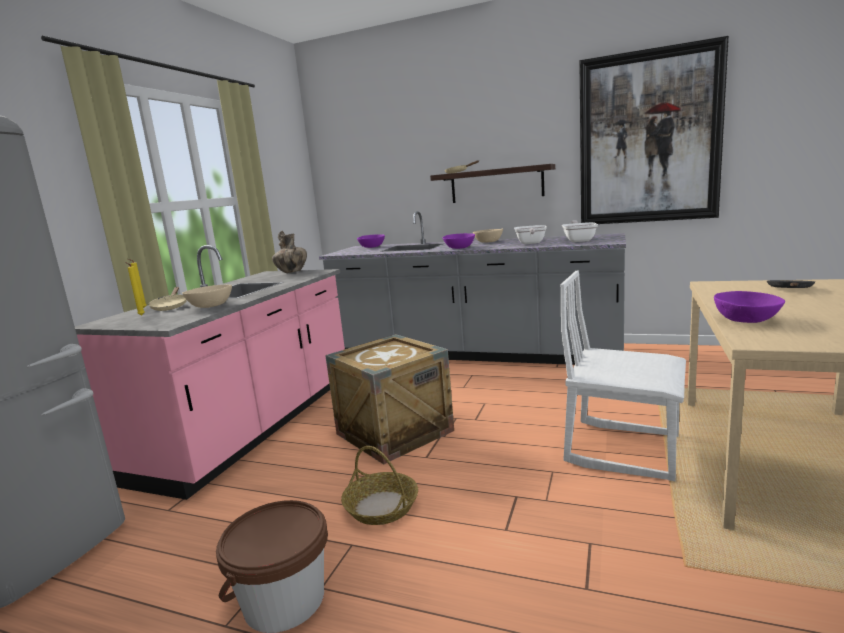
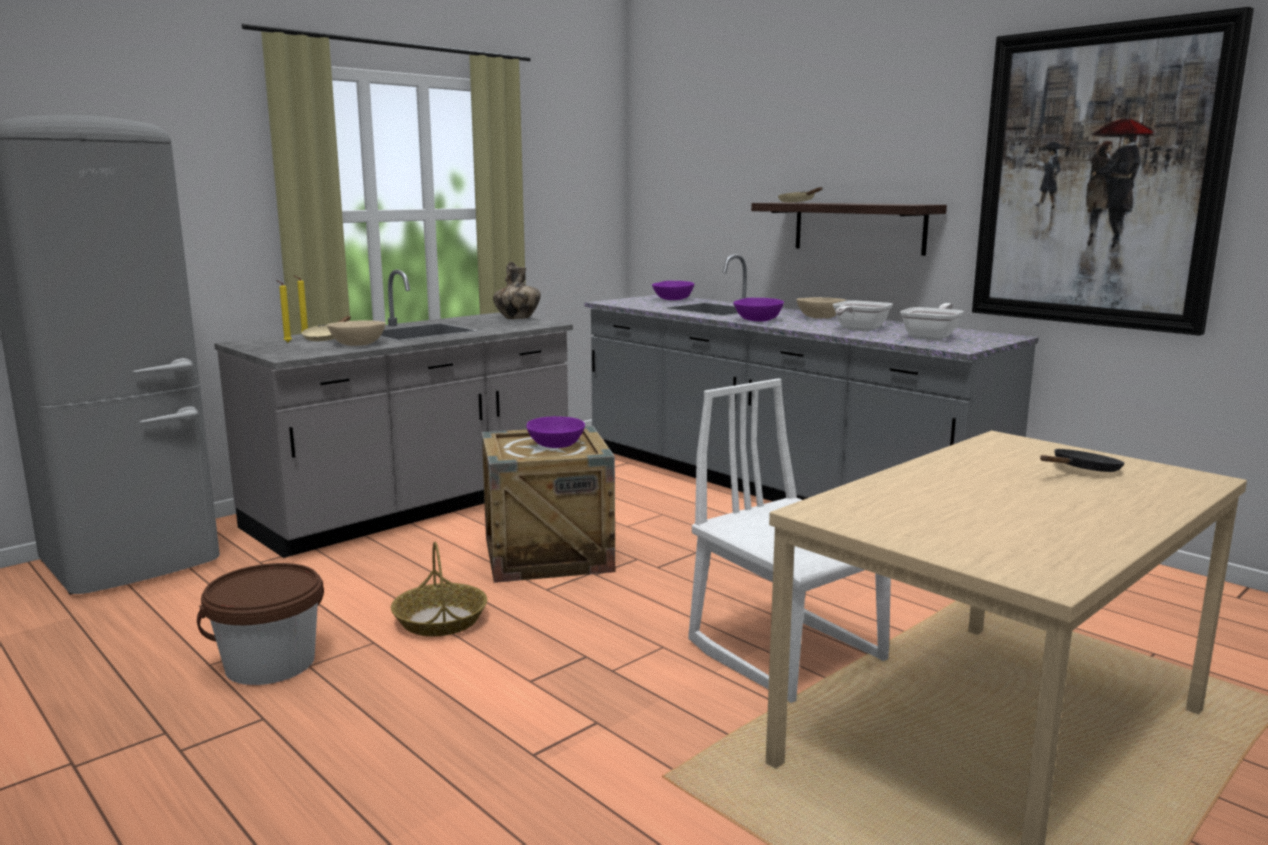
camera: 25 degrees right, 0 degrees up
(253, 426) = (415, 506): pink counter -> grey counter
(746, 320) = (890, 489): purple bowl -> purple bowl (556, 445)

